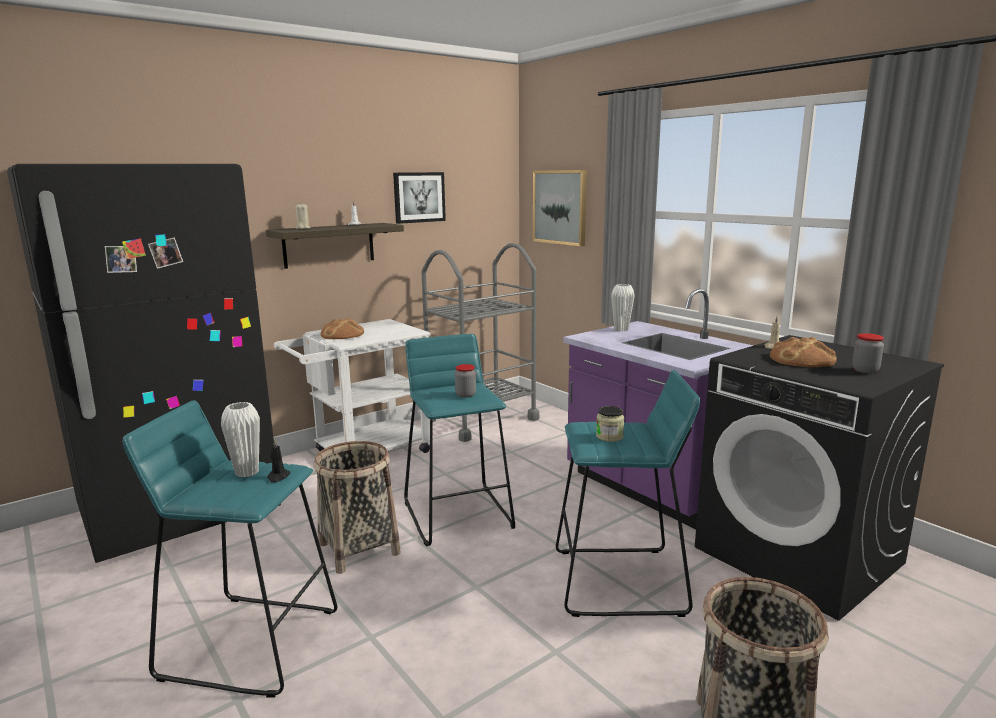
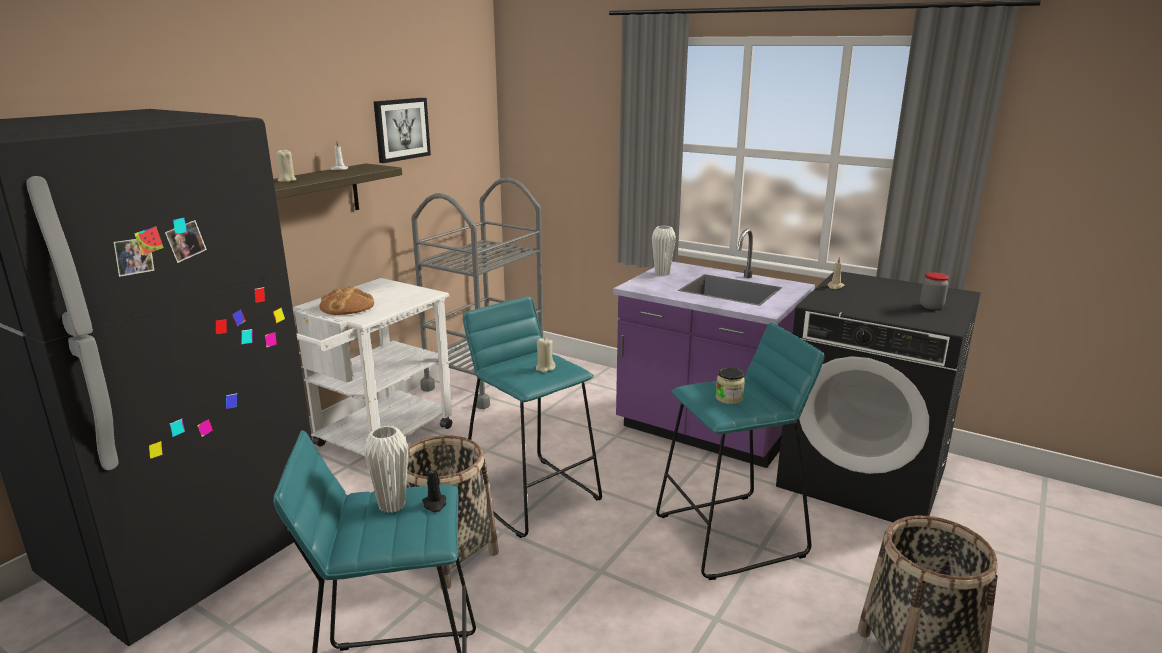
camera: 20 degrees left, 5 degrees up
(465, 395) = (545, 368): jar -> beige candle
(560, 207) = (556, 134): picture -> none
(802, 359) = (872, 299): bread -> none

